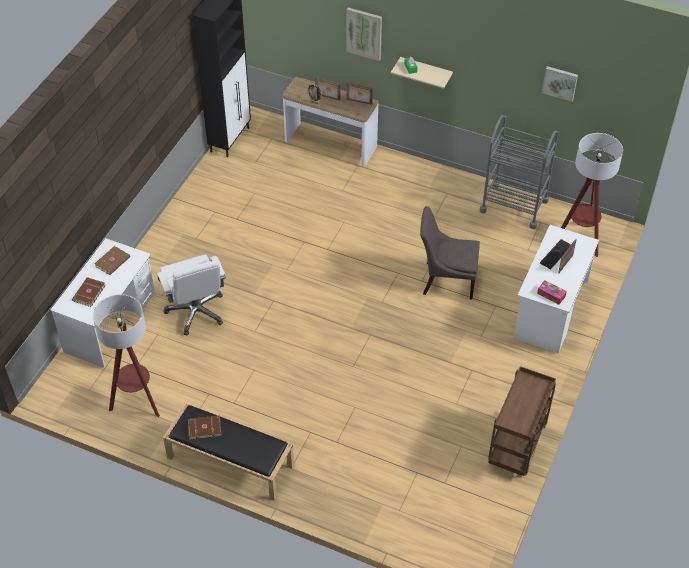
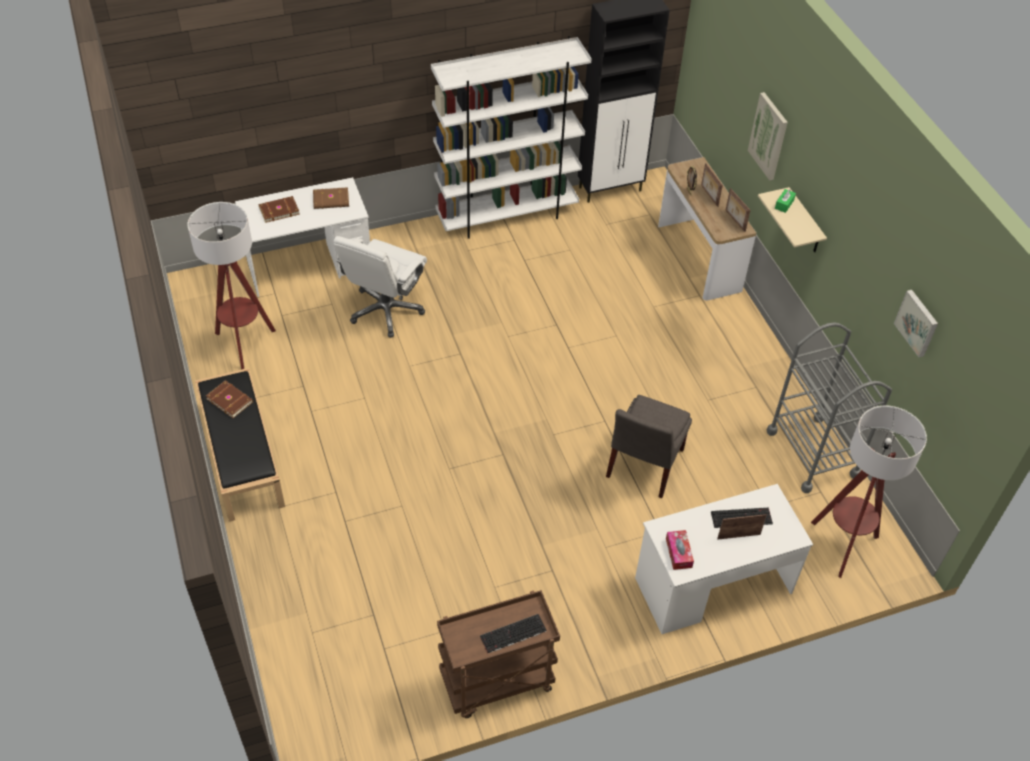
camera: 45 degrees right, 0 degrees up
(191, 200) = (507, 216): none -> white bookcase
(446, 280) = (643, 465): grey chair -> grey chair turned 120 degrees counterclockwise
(532, 399) = (512, 634): none -> keyboard

